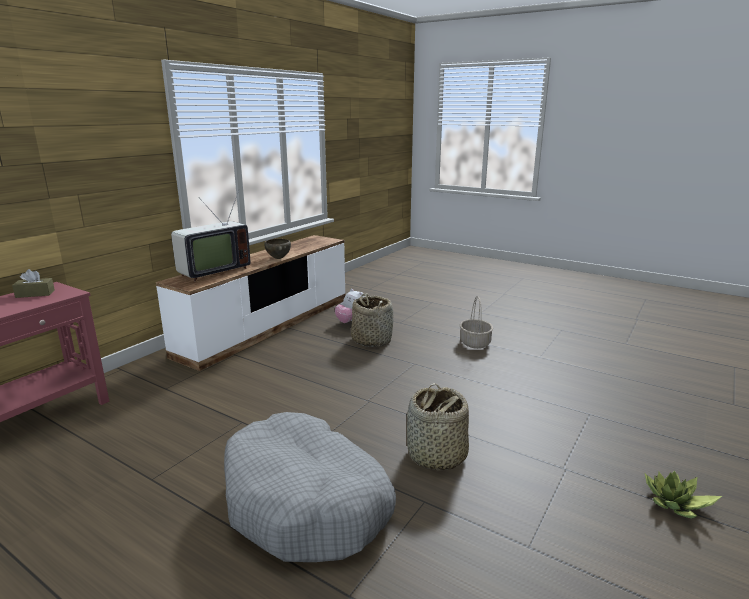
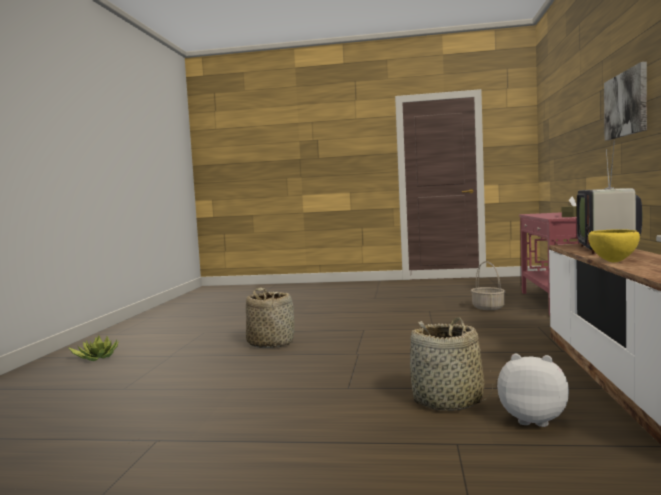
camera: 155 degrees right, 15 degrees down
(93, 155) = (626, 104): none -> picture
(278, 258) = (614, 262): brown bowl -> yellow bowl
(306, 502) = (334, 320): grey dog bed -> none
(474, 343) = (278, 438): basket -> basket (488, 307)

